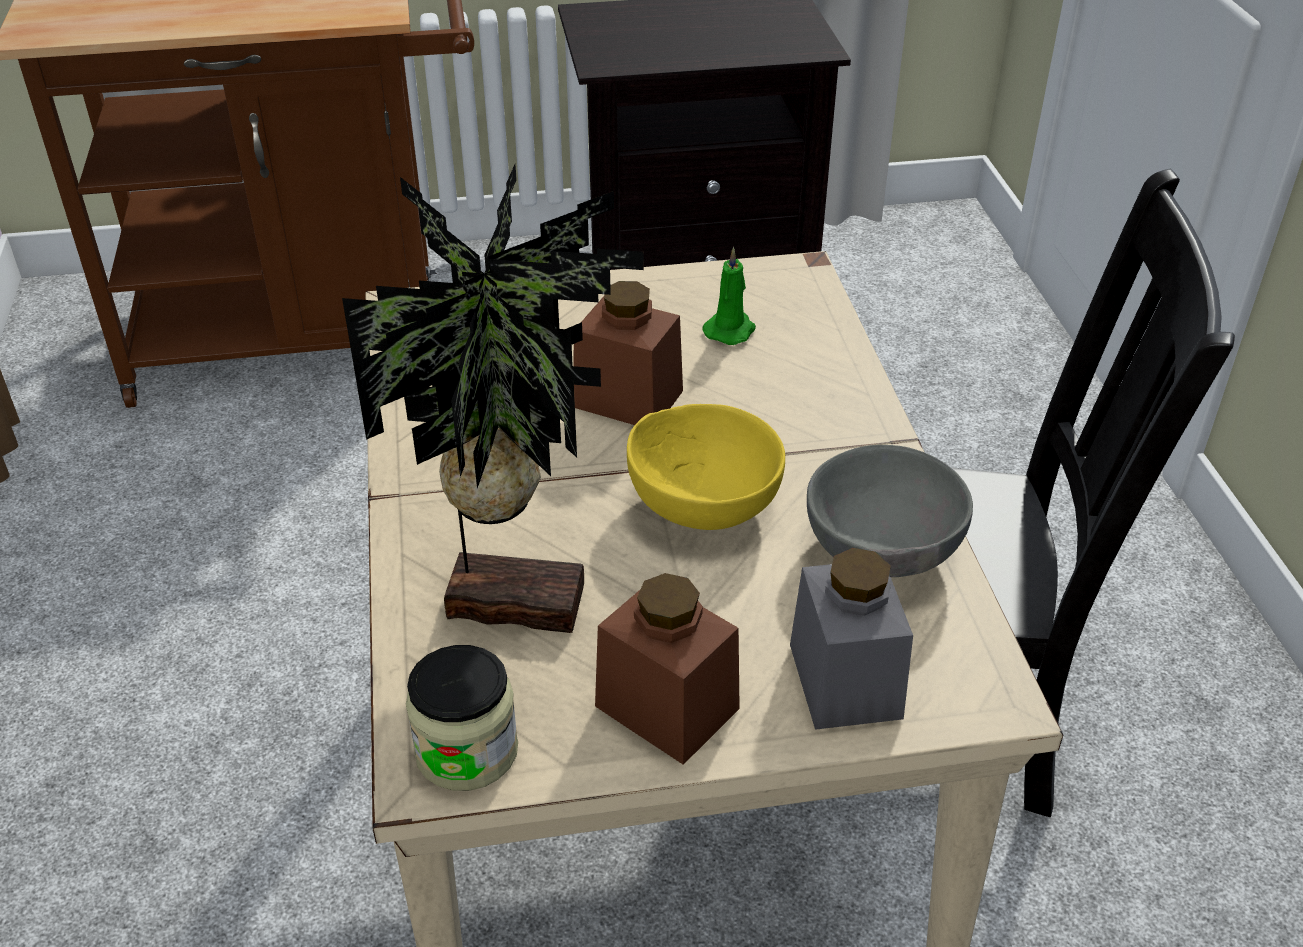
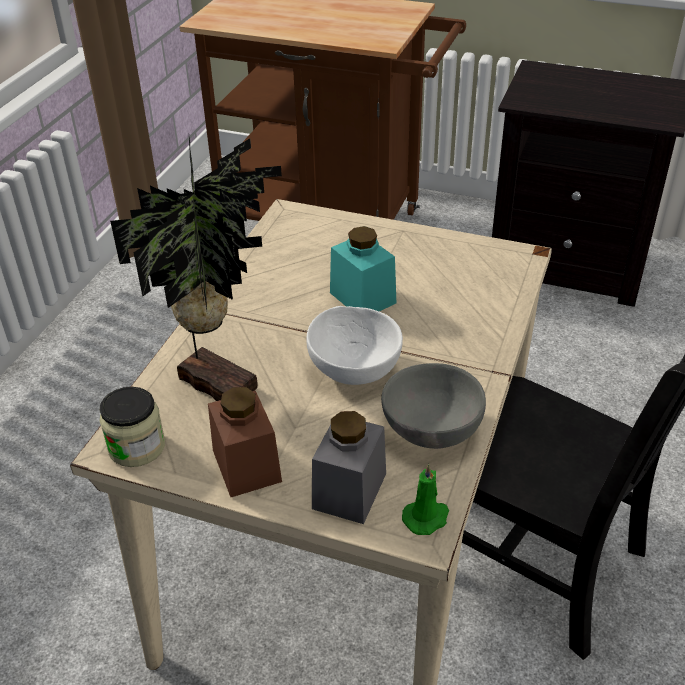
camera: 30 degrees right, 0 degrees up
(628, 399) = (362, 298): brown jar -> turquoise jar
(702, 502) = (355, 367): yellow bowl -> white bowl
(730, 330) = (452, 277): green candle -> green candle (426, 517)

